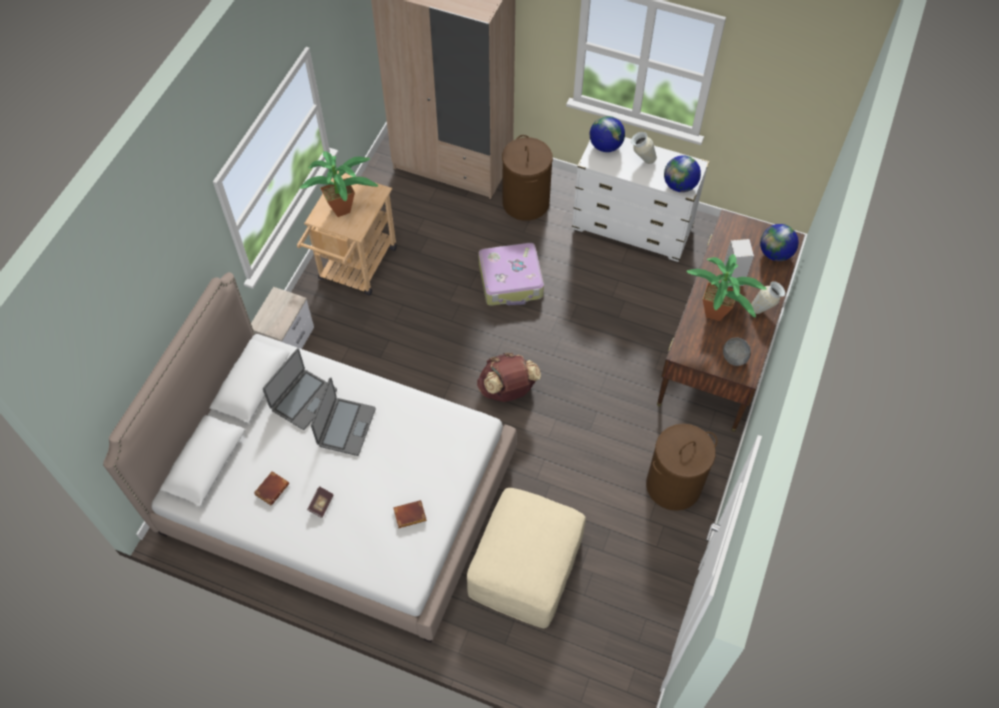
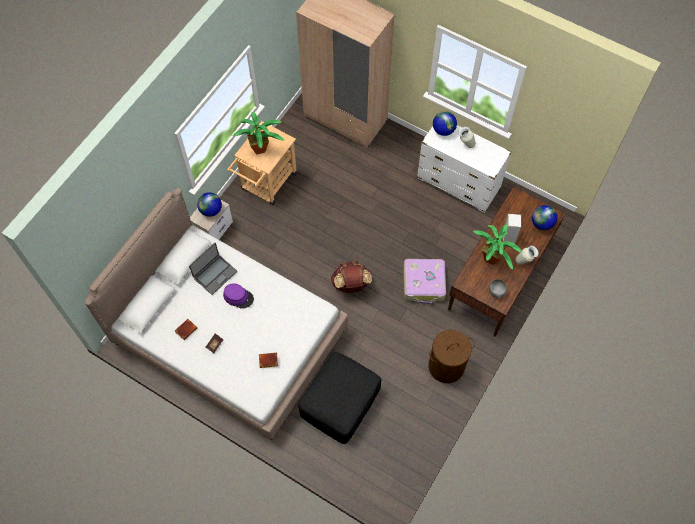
camera: 10 degrees right, 5 degrees up
(346, 427) = (238, 297): laptop -> purple hat
(511, 281) = (368, 209): suitcase -> suitcase (424, 283)
(525, 202) = (389, 154): brown laundry basket -> none
(525, 564) = (340, 401): beige ottoman -> black ottoman
(679, 186) = (487, 166): globe -> globe (211, 210)

